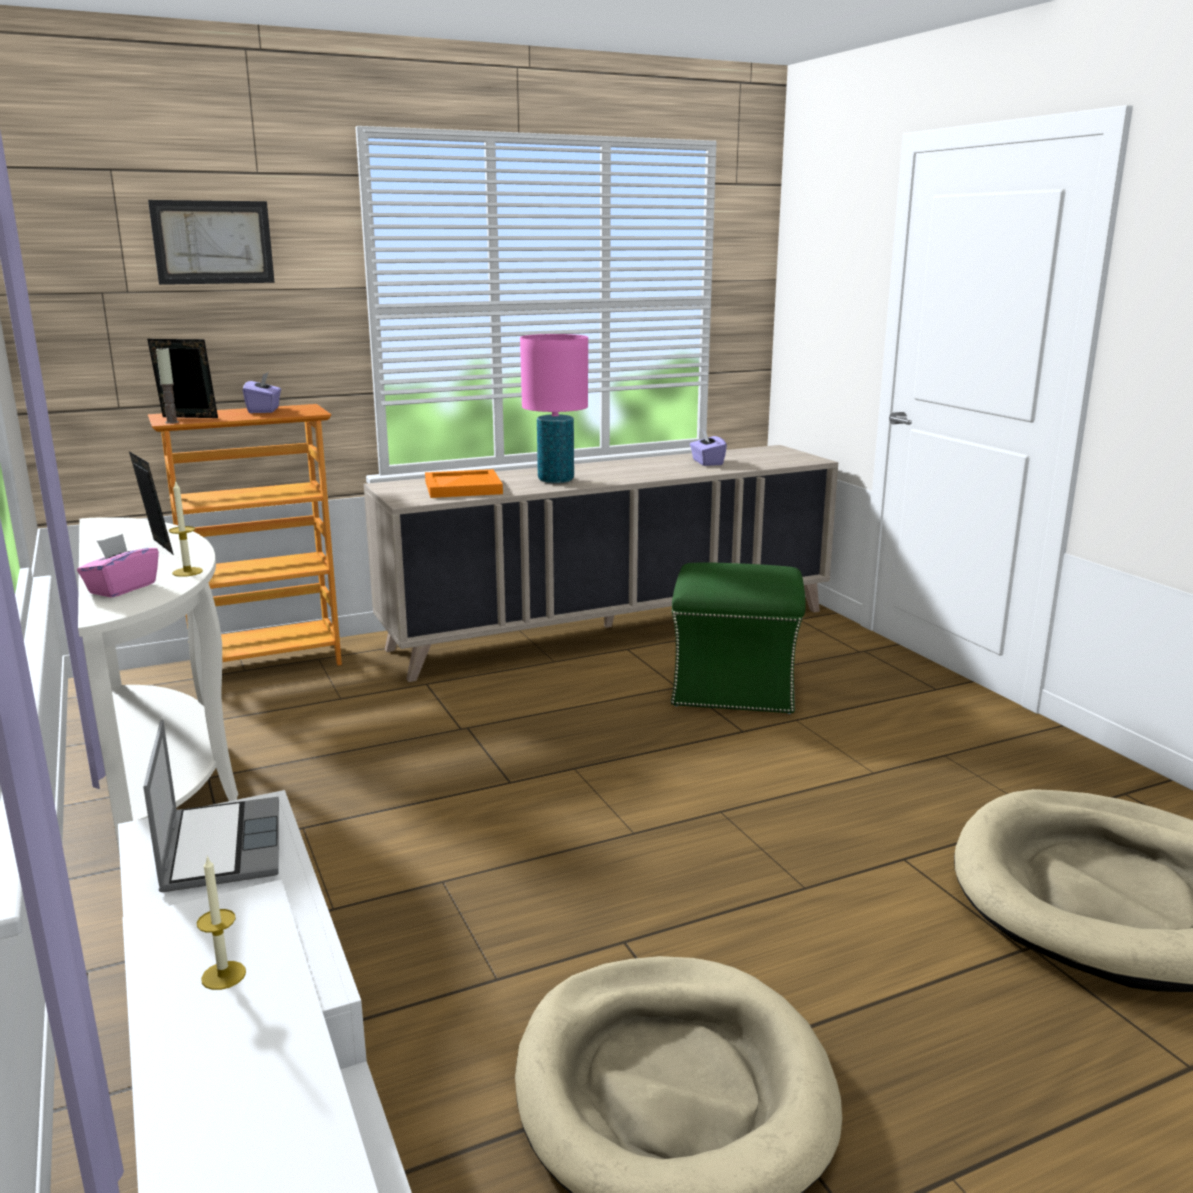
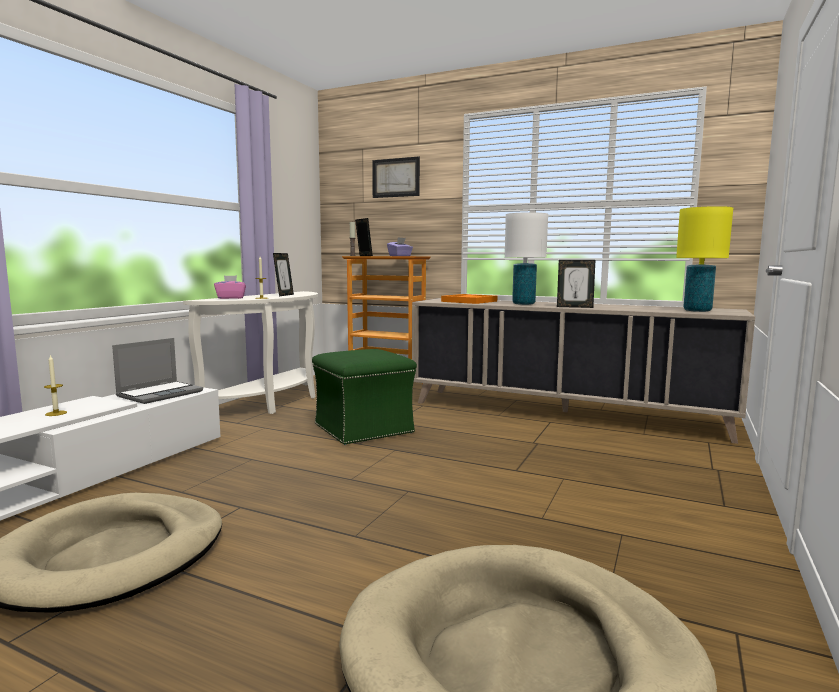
camera: 50 degrees right, 10 degrees down
(555, 480) = (523, 304): pink table lamp -> white table lamp
(640, 477) = (574, 307): none -> picture frame
(707, 462) = (646, 308): purple tissue box -> none
(736, 687) = (567, 454): green ottoman -> green ottoman (364, 429)
(765, 459) = (697, 310): none -> yellow table lamp

